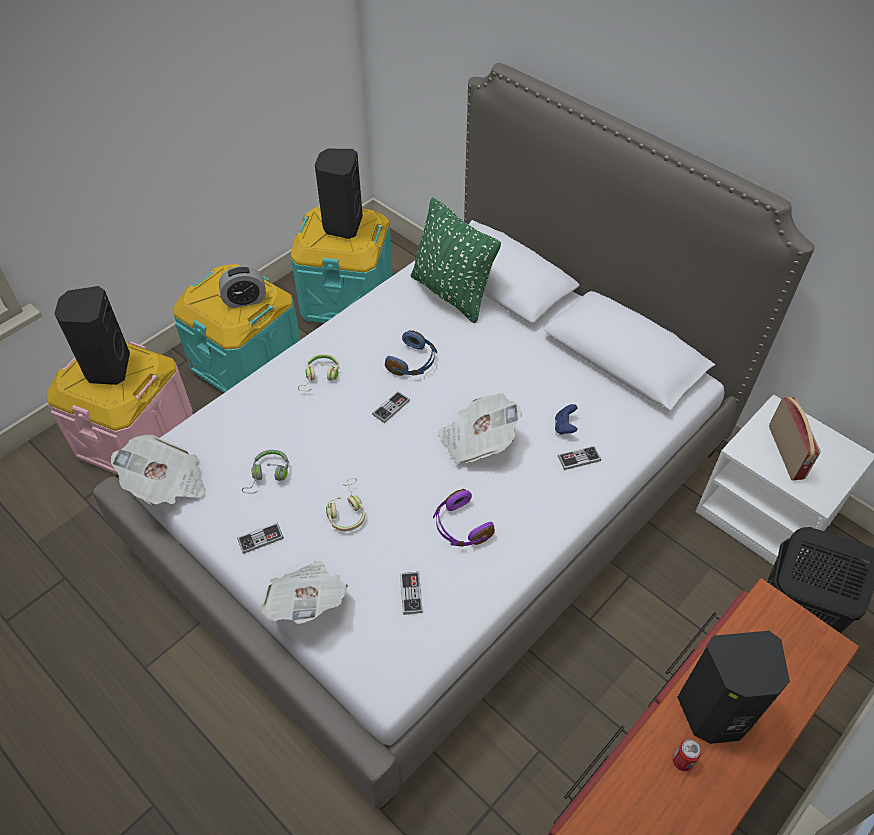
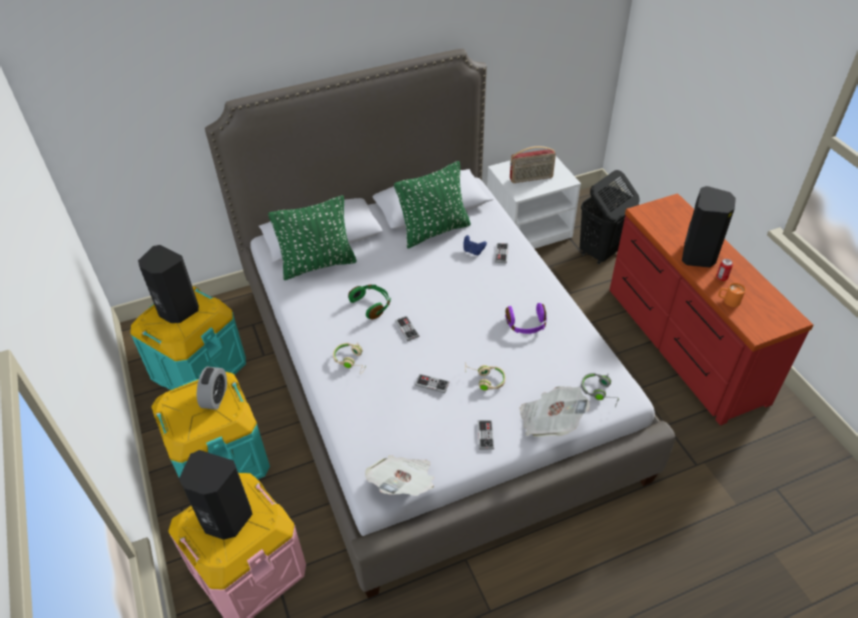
camera: 65 degrees left, 5 degrees down
(268, 475) = (432, 415): grey headphones -> grey headphones (599, 392)
(411, 593) = (566, 365): game controller -> game controller (432, 384)
(413, 362) = (372, 305): blue headphones -> green headphones
(477, 441) = (462, 294): newspaper -> none
(576, 375) = (434, 231): none -> green pillow
(631, 782) = (728, 300): none -> orange mug
(786, 452) = (531, 178): radio -> radio turned 150 degrees clockwise

